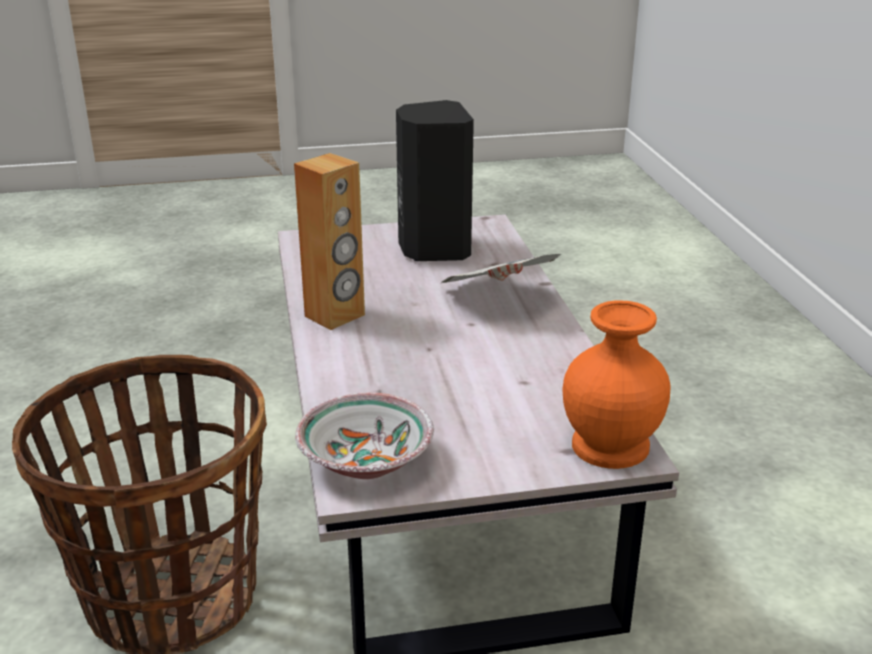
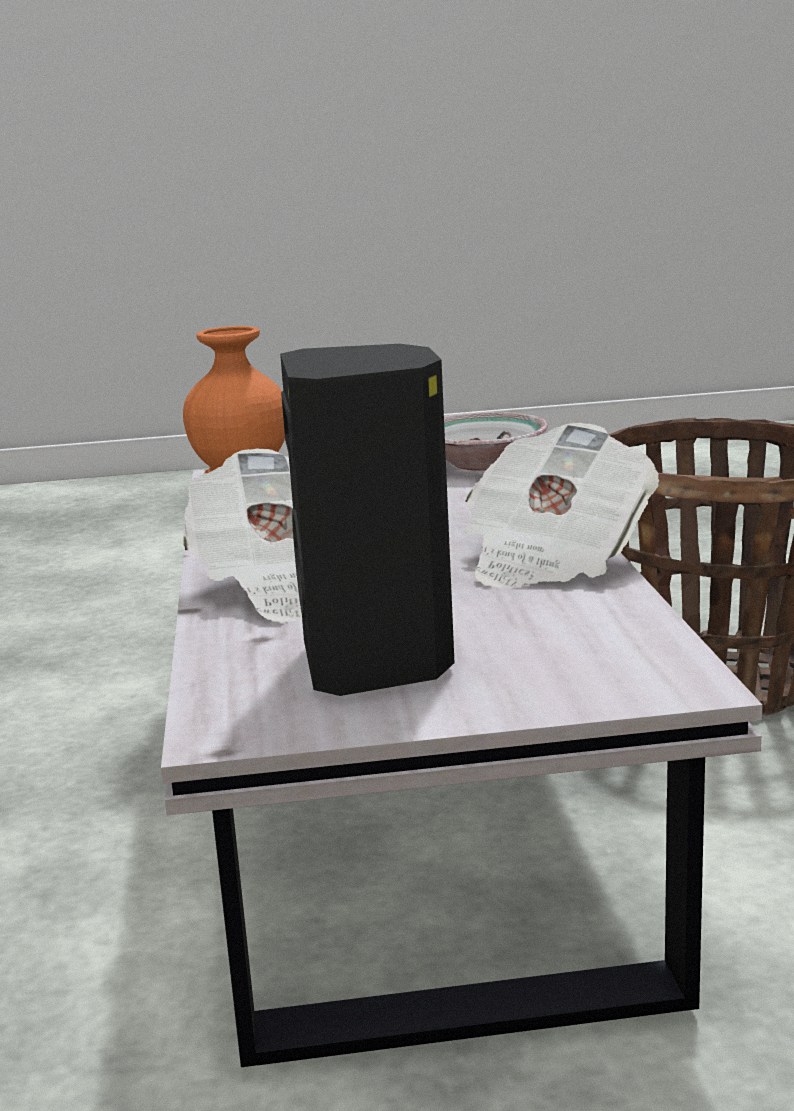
camera: 175 degrees left, 10 degrees down
(335, 316) = (552, 558): brown speaker -> newspaper

